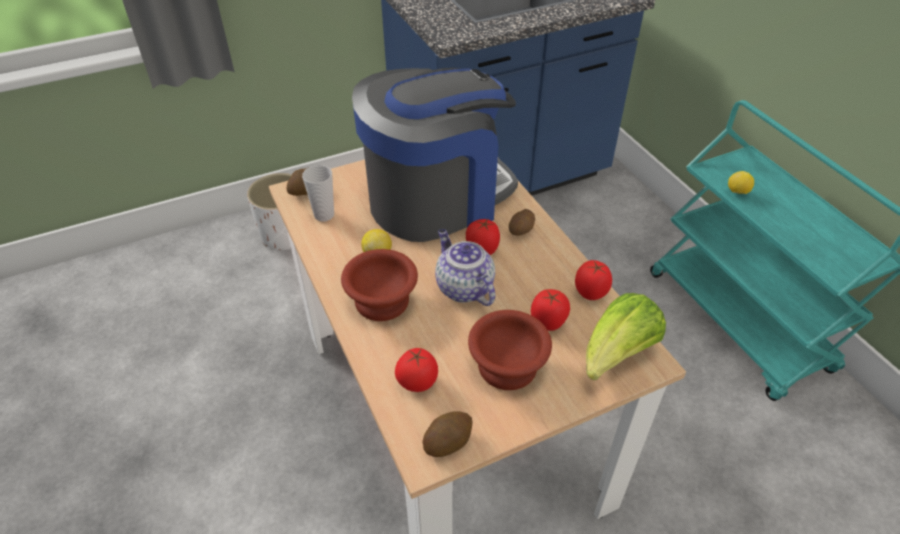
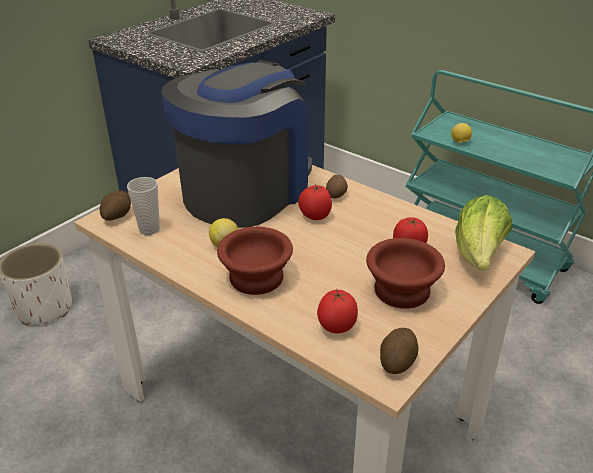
camera: 25 degrees left, 10 degrees down
(463, 287) = (320, 247): teapot -> none
(590, 292) = (425, 221): tomato -> none

